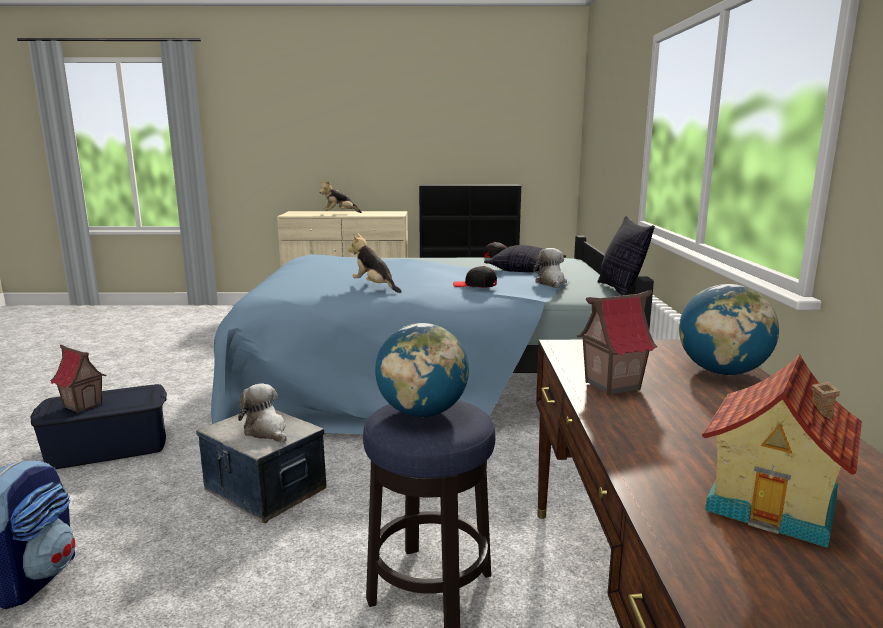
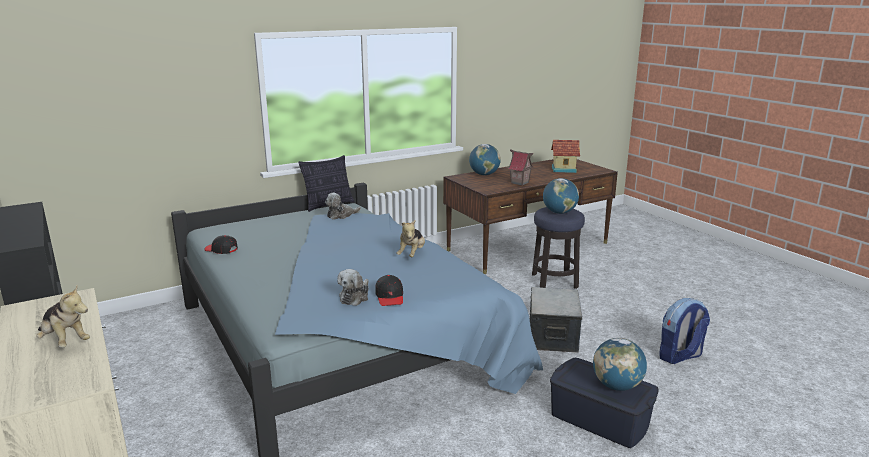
camera: 120 degrees left, 5 degrees up
(83, 406) = (617, 386): toy house -> globe
(266, 431) = (555, 298): plush toy -> plush toy (355, 297)
(475, 285) = (374, 229): black cap -> black cap (390, 297)
(525, 271) = (286, 232): pillow -> none

